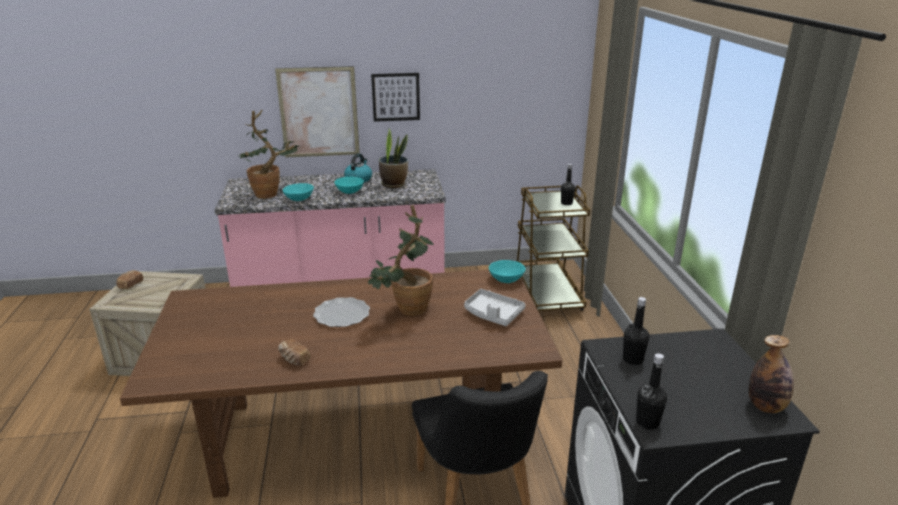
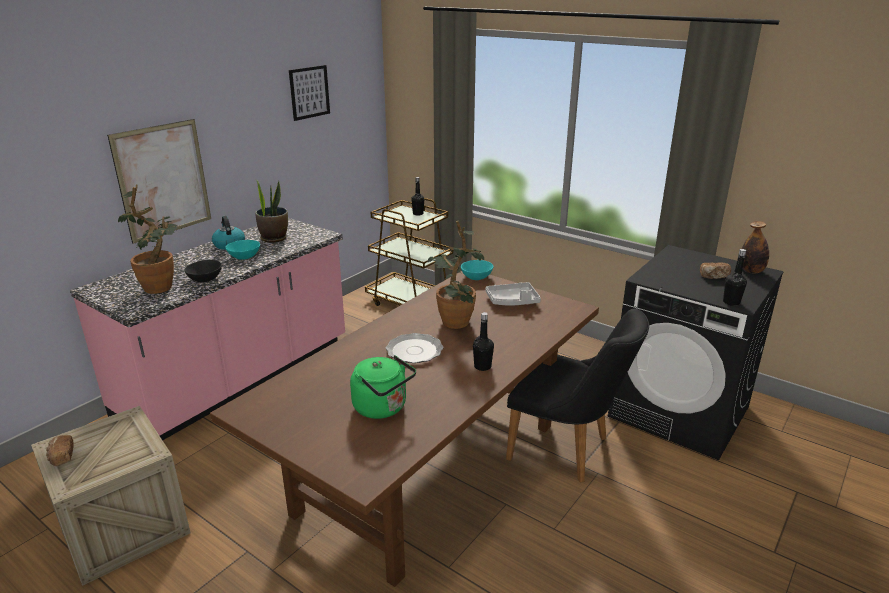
camera: 45 degrees left, 0 degrees up
(245, 343) = (383, 408): none -> green kettle
(294, 359) = (446, 396): bread -> bread (714, 276)
(299, 198) = (205, 279): turquoise bowl -> black bowl
(396, 97) = (237, 146): picture -> picture (309, 92)
(632, 359) = (667, 278): black bottle -> black bottle (482, 366)

